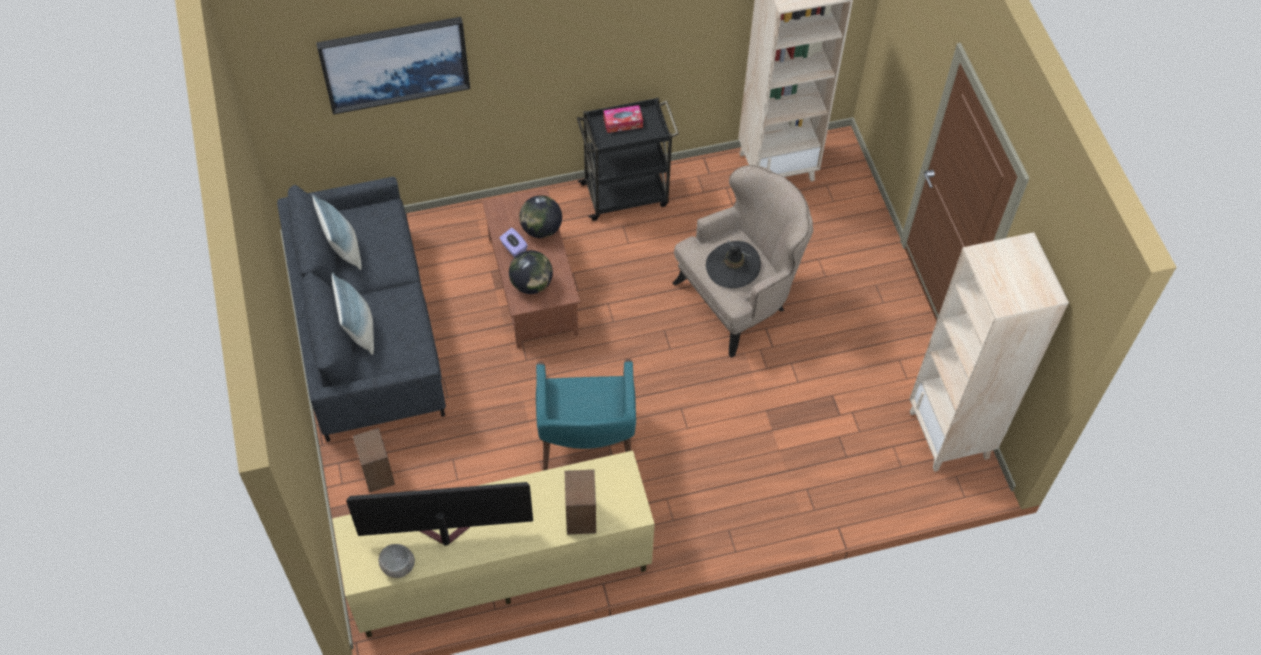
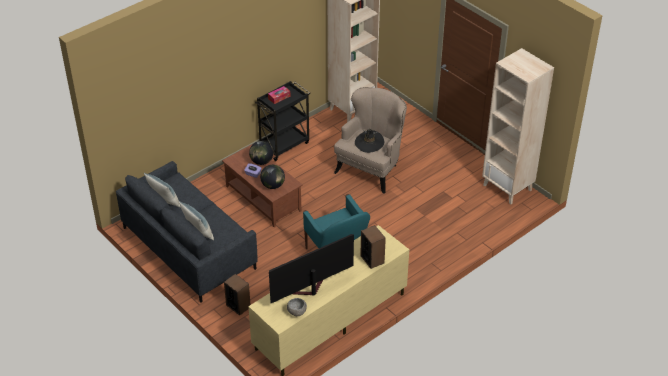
camera: 25 degrees left, 15 degrees down
(395, 63) = (168, 87): picture -> none

